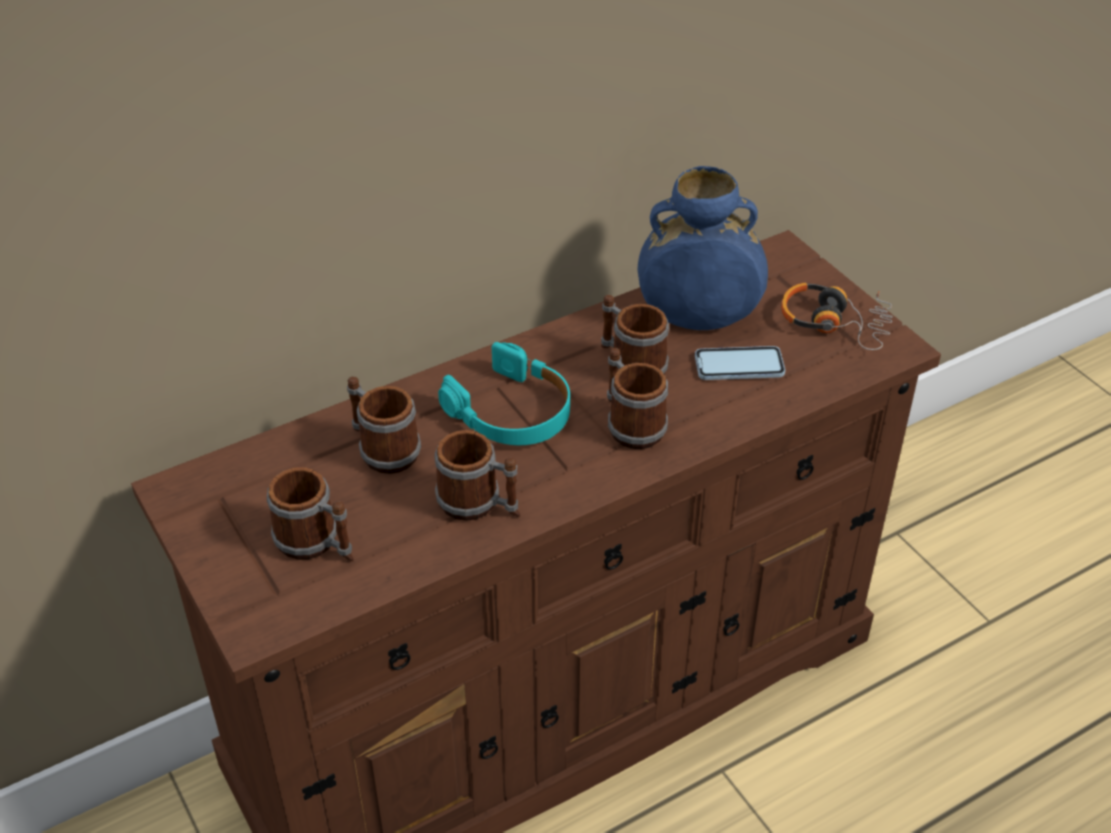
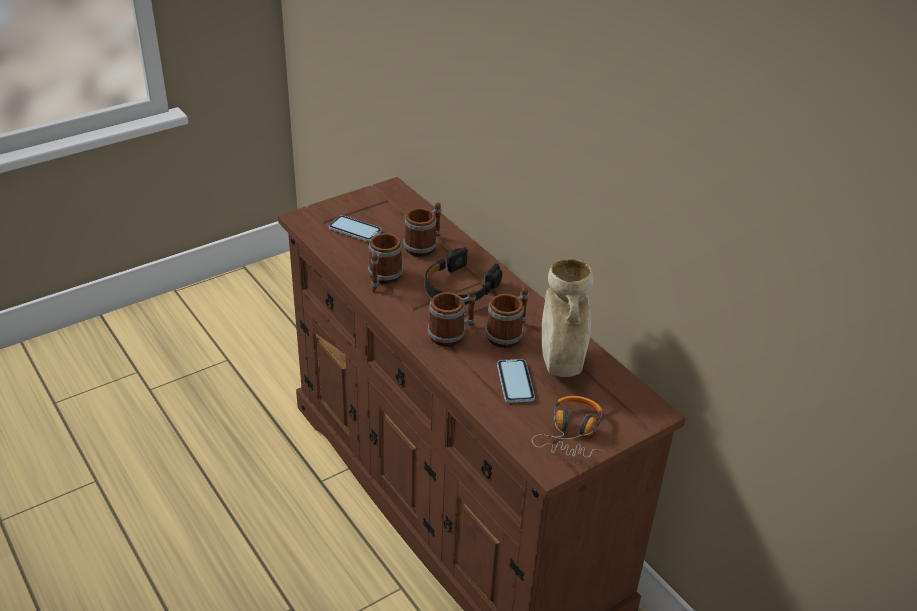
camera: 85 degrees right, 5 degrees down
(316, 544) = (355, 230): mug -> phone
(512, 412) = (459, 288): turquoise headphones -> black headphones
(698, 320) = (561, 365): blue vase -> beige vase

